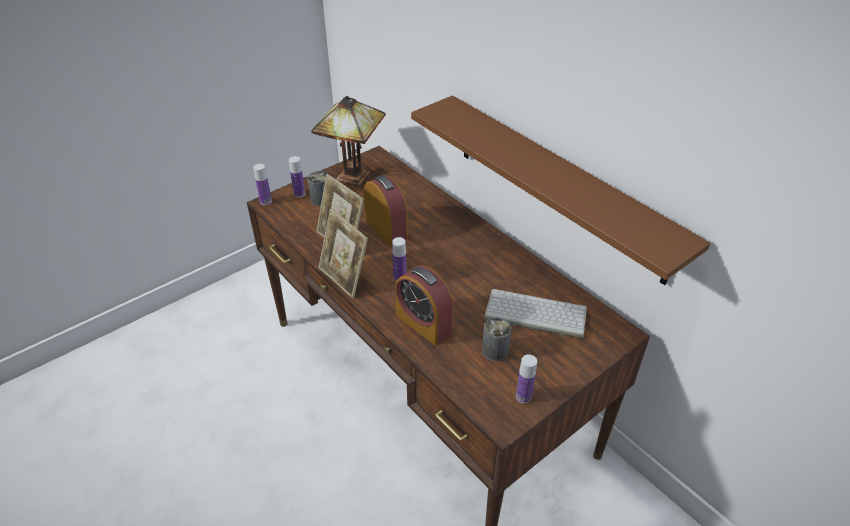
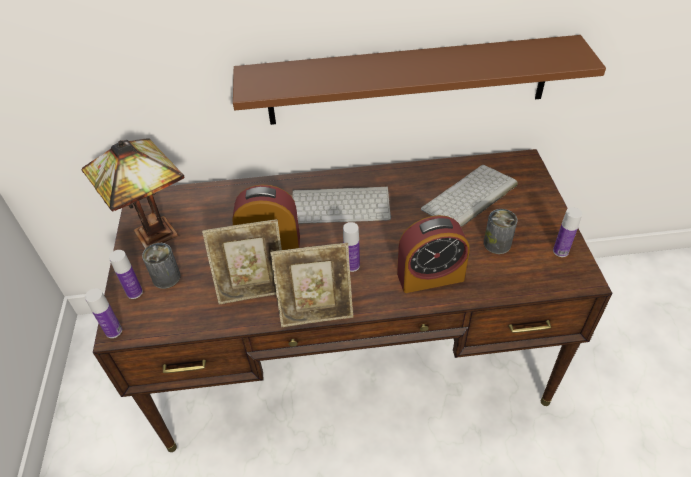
camera: 55 degrees left, 5 degrees up
(457, 245) = (342, 205): none -> keyboard

